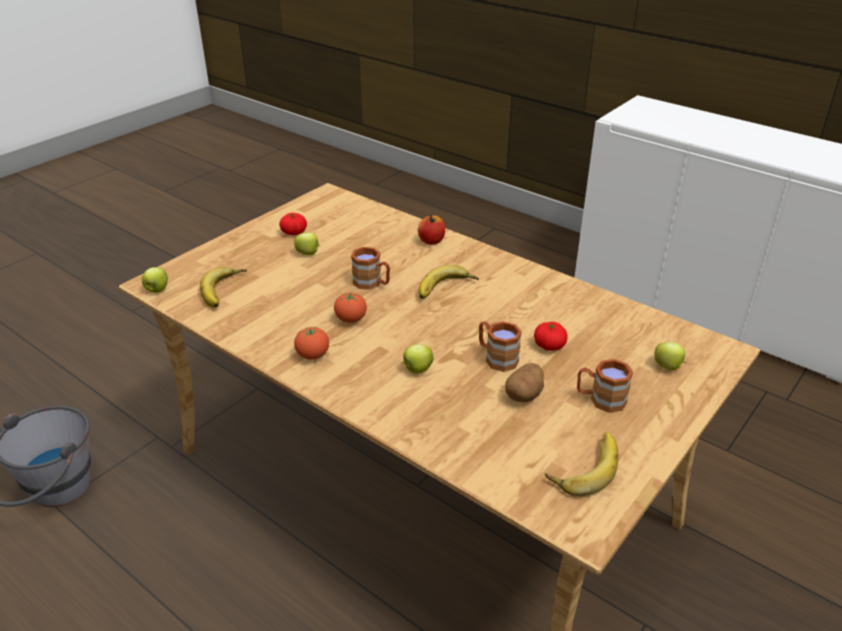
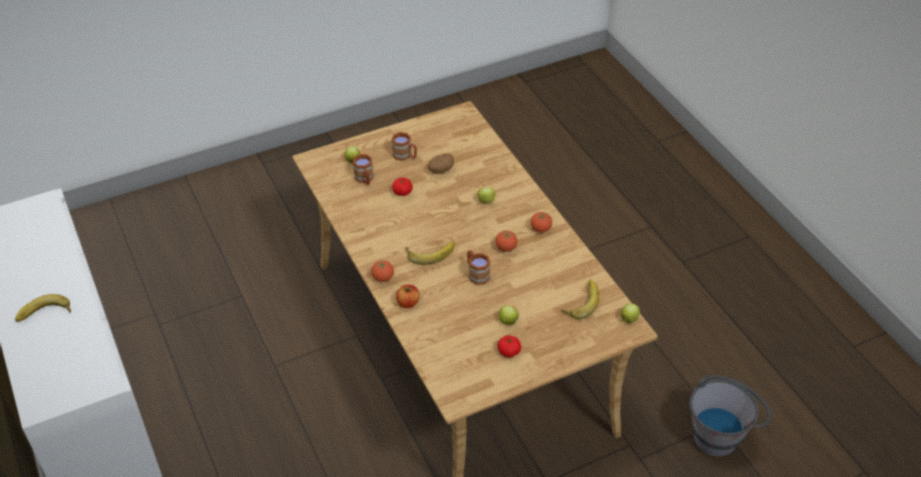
camera: 155 degrees left, 10 degrees up
(479, 252) = (383, 278): none -> tomato
(496, 357) = (438, 194): brown mug -> brown mug (365, 179)
(584, 466) = (442, 132): banana -> banana (45, 314)

